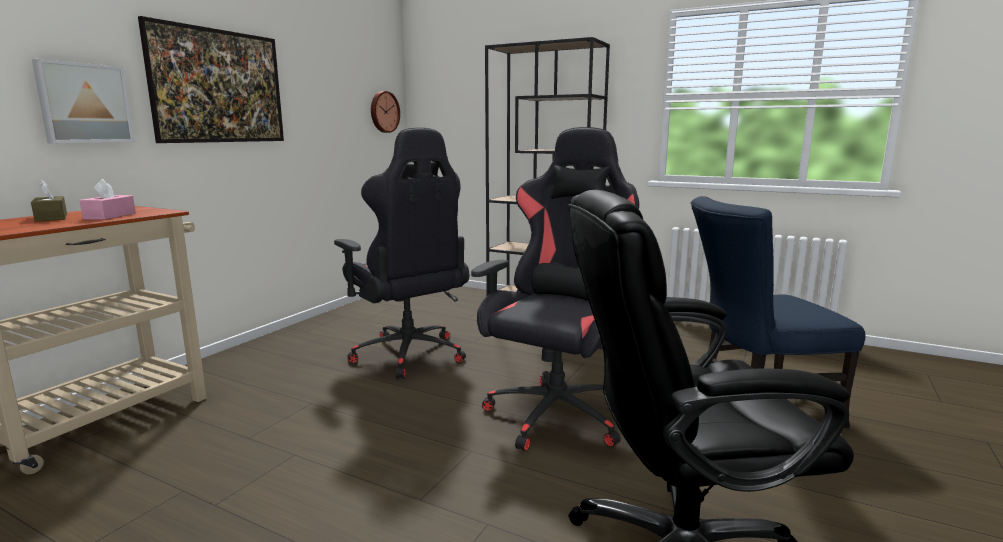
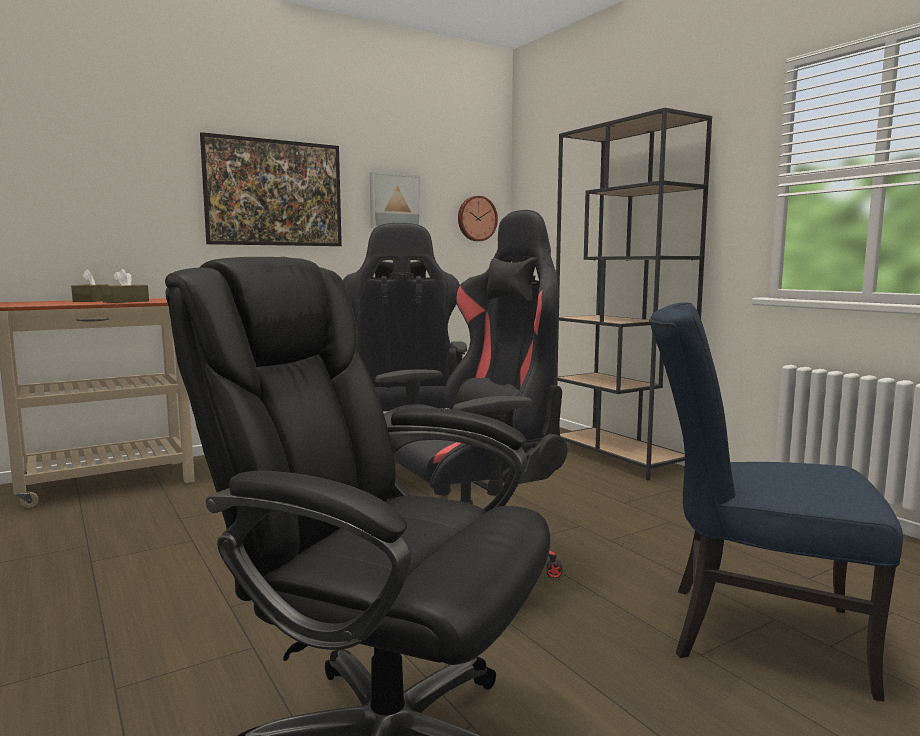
camera: 30 degrees right, 5 degrees down
(84, 103) = (144, 208): picture -> picture (394, 201)
(110, 216) = (126, 301): pink tissue box -> brown tissue box

